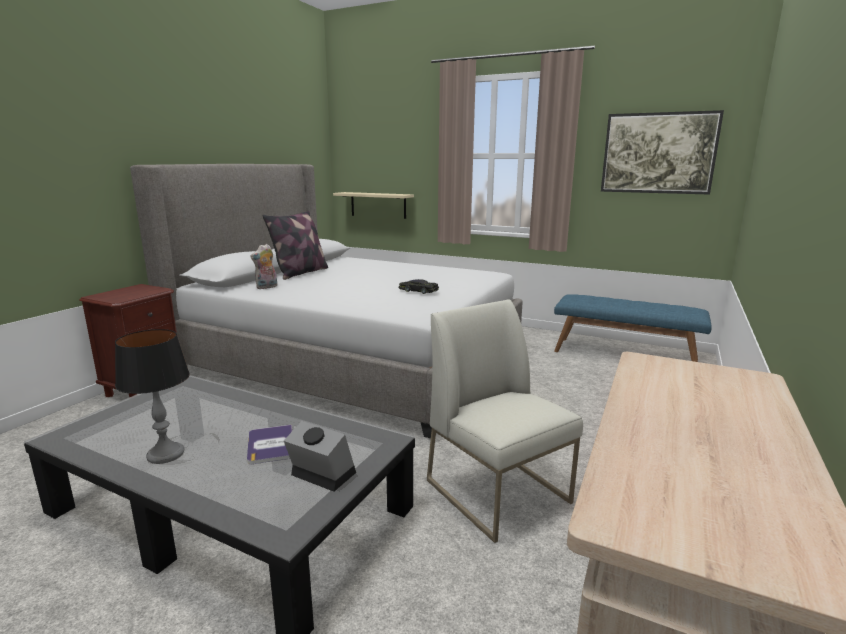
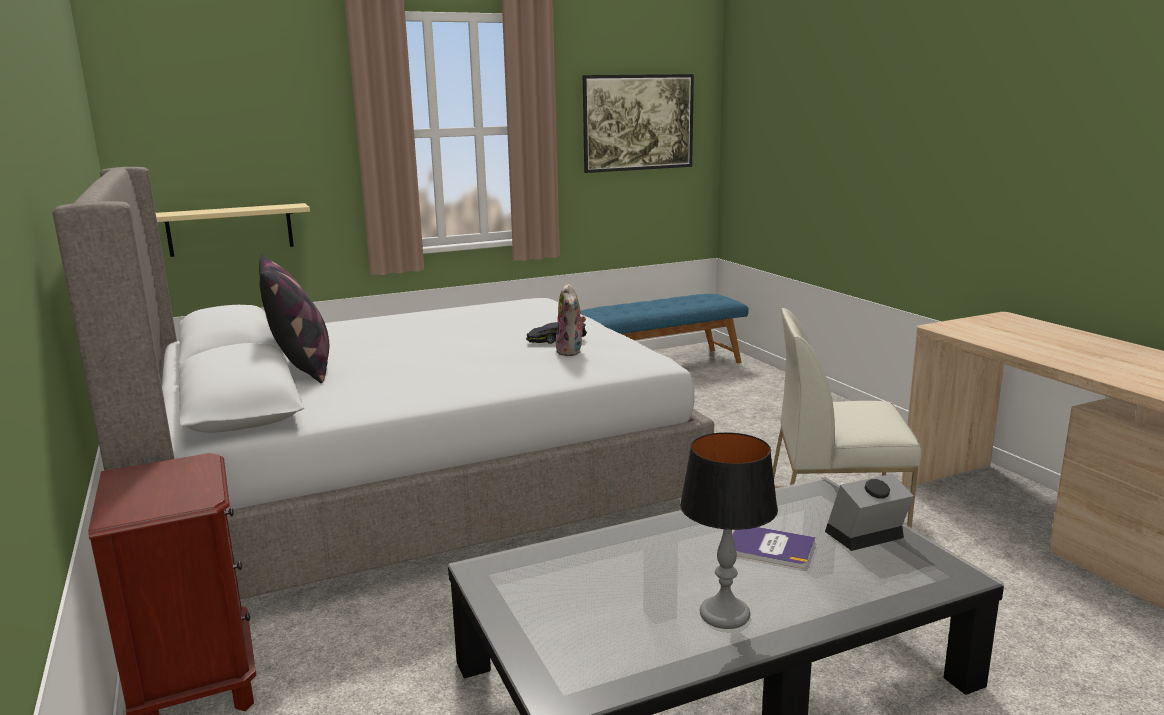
camera: 50 degrees left, 0 degrees up
(267, 287) = (347, 398): plush toy -> plush toy (571, 352)

